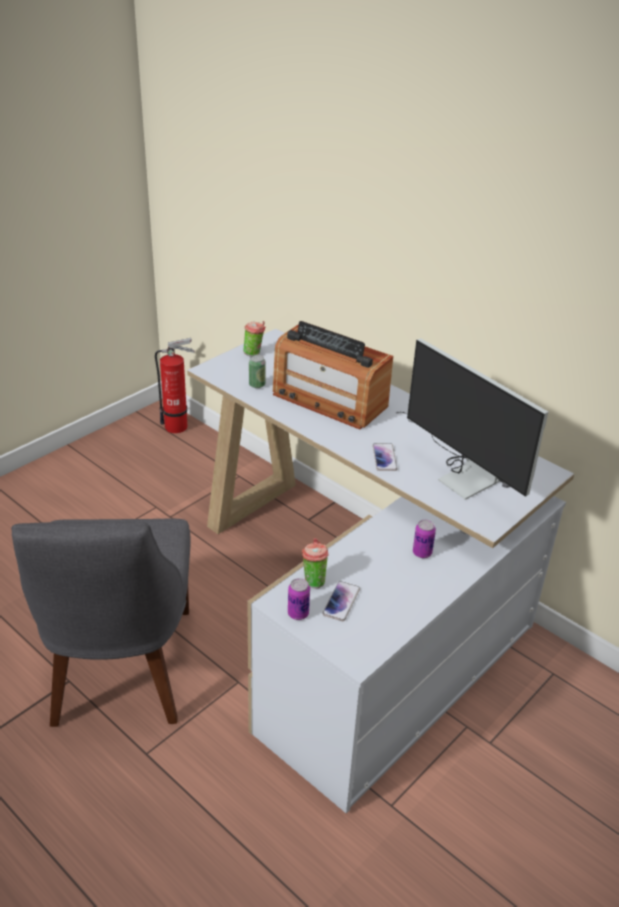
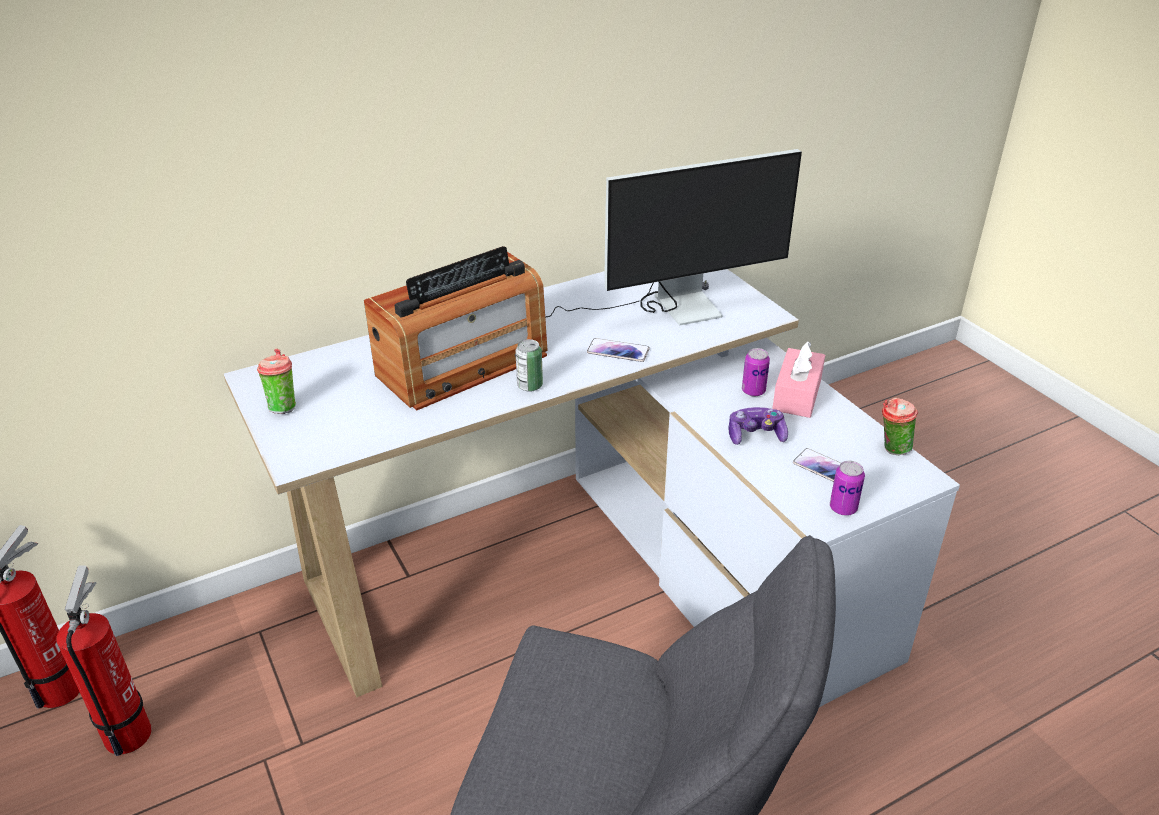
camera: 70 degrees left, 0 degrees up
(160, 457) = (129, 729): none -> fire extinguisher
(257, 385) = (378, 420): can -> can (530, 386)
(313, 580) = (784, 483): cup -> cup (892, 449)
(364, 560) = (755, 435): none -> game controller
(432, 577) = (797, 394): none -> pink tissue box

